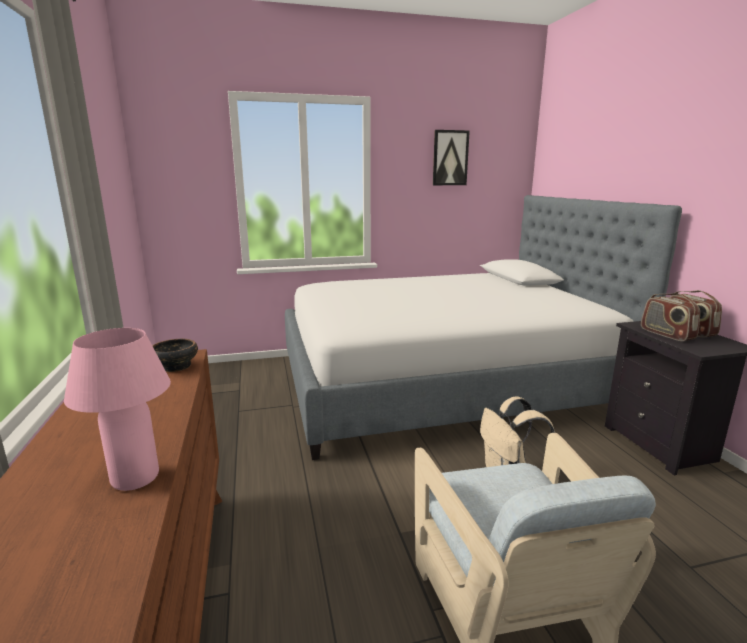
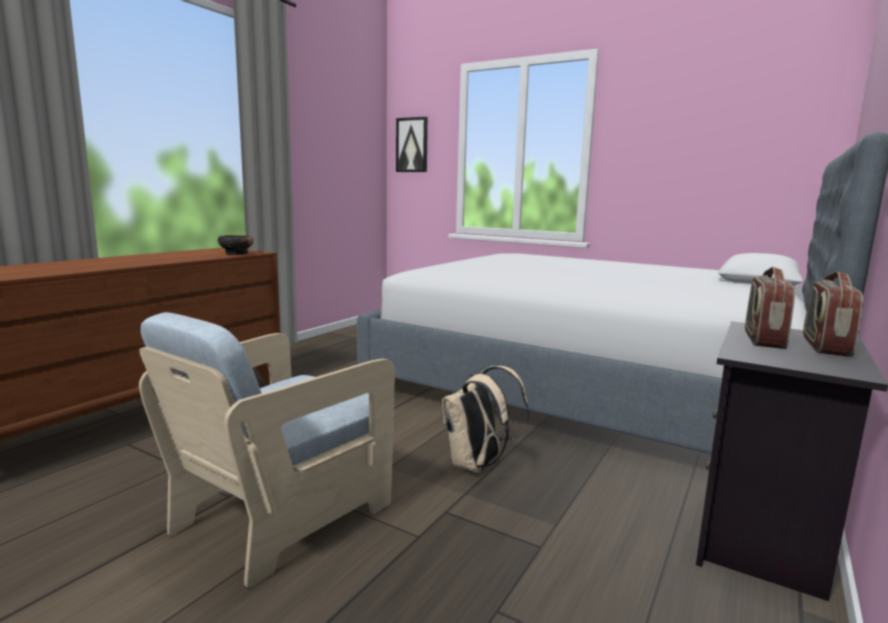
camera: 45 degrees right, 5 degrees down
(135, 478) = (88, 268): pink table lamp -> none
(450, 158) = (702, 113): picture -> picture (412, 145)

